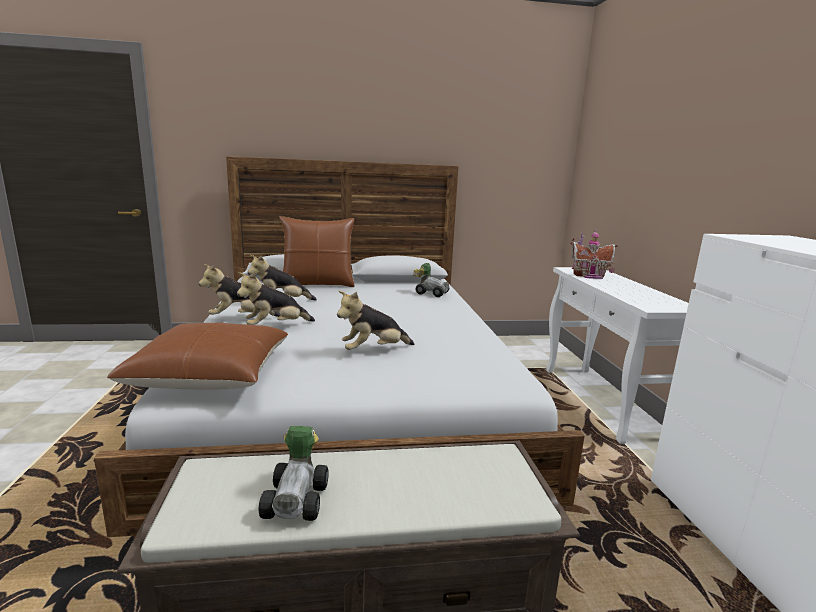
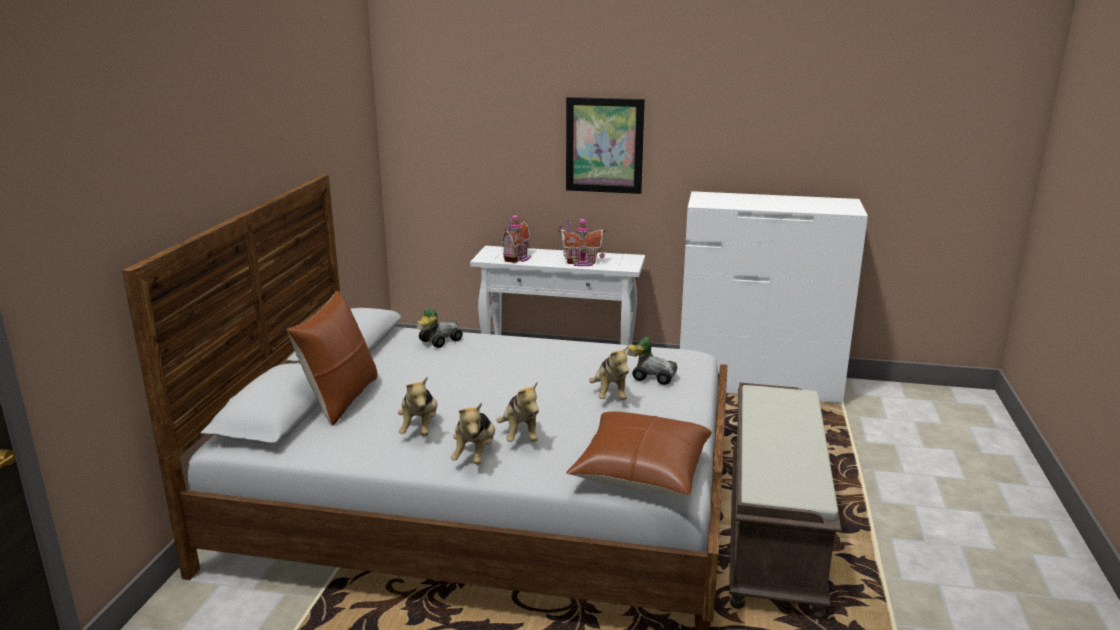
camera: 70 degrees left, 5 degrees up
(299, 498) = (795, 459): toy car -> toy car (652, 376)
(624, 292) = (581, 263): none -> toy house
(708, 169) = (604, 145): none -> picture

